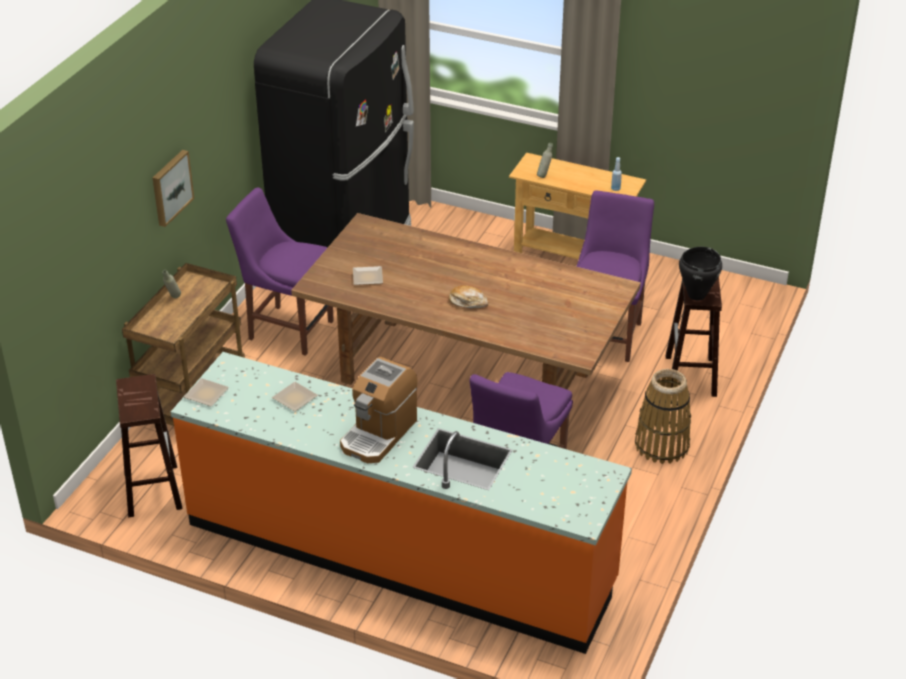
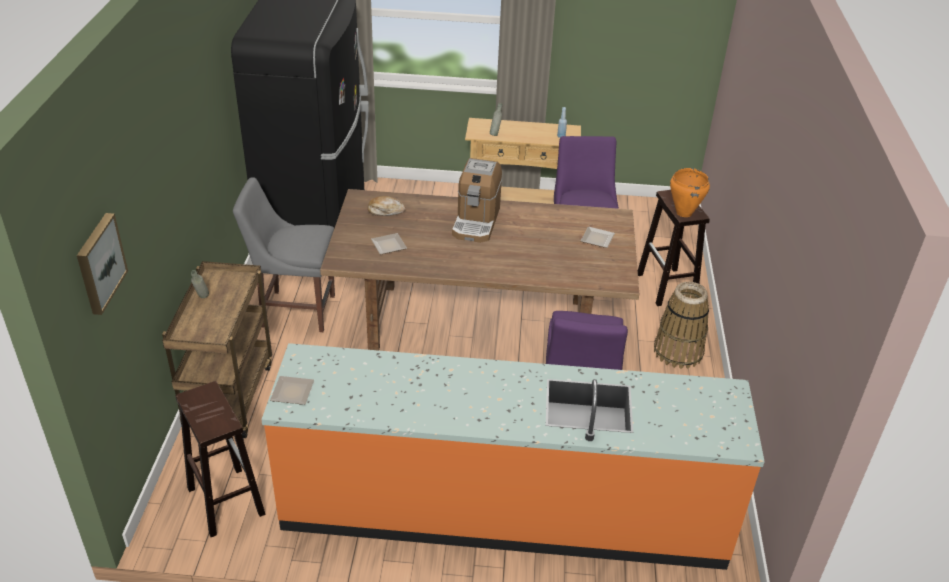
camera: 20 degrees left, 0 degrees up
(170, 187) = (182, 184): picture -> picture (99, 263)
(287, 328) = (294, 310): purple chair -> grey chair
(296, 398) = (390, 377): plate -> plate (598, 239)
(378, 434) = (493, 397): coffee machine -> coffee machine (476, 221)
(468, 302) = (494, 252): bread -> bread (385, 211)
(696, 295) = (683, 213): black cooking pot -> orange cooking pot

